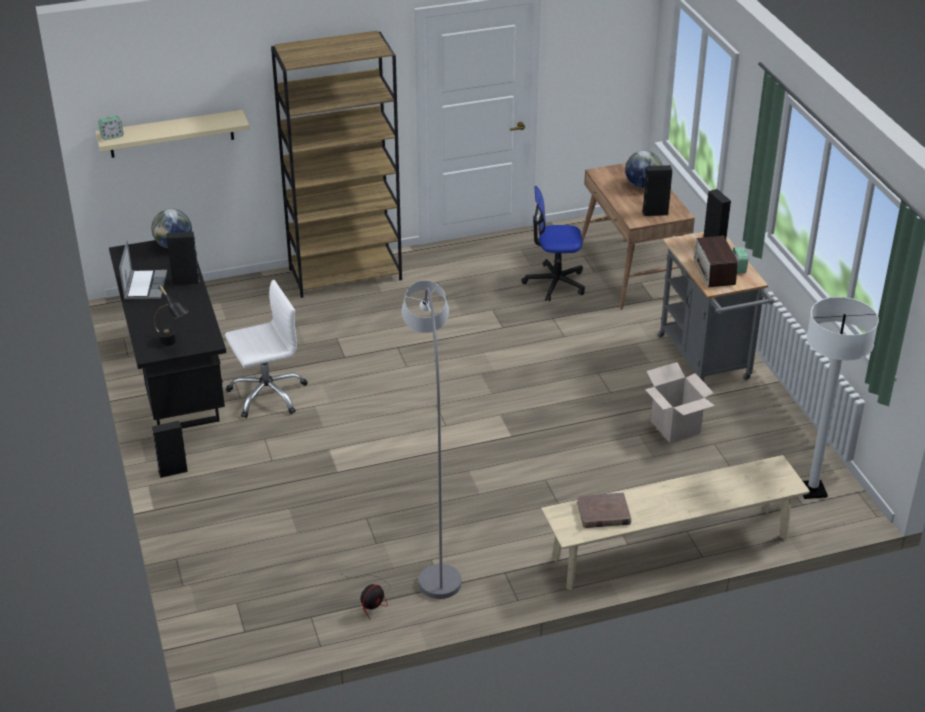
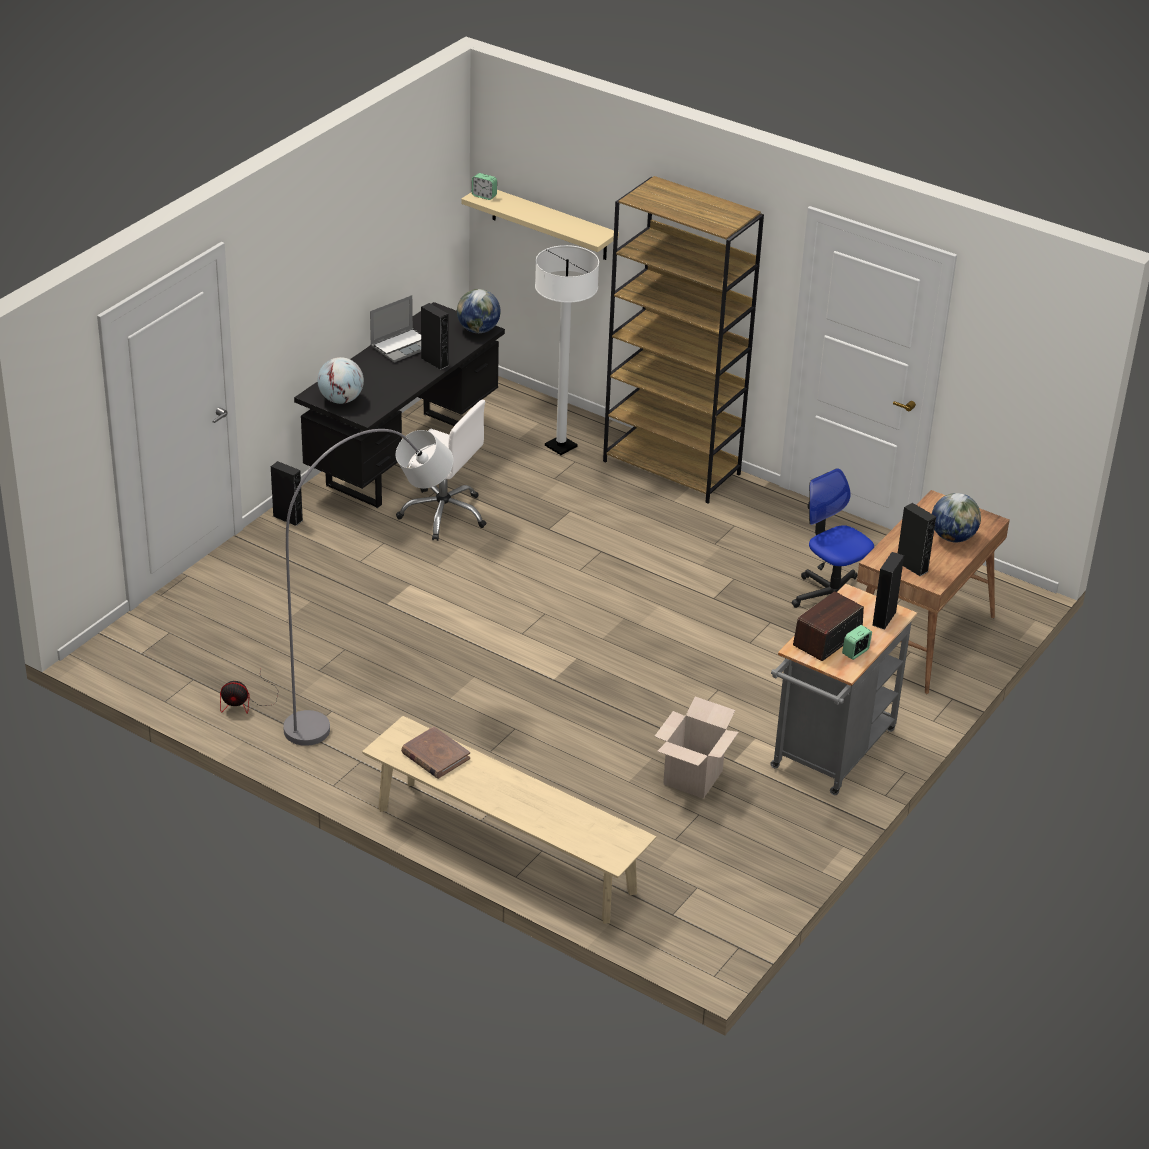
camera: 50 degrees right, 0 degrees up
(173, 344) = (341, 400): black table lamp -> globe
(812, 490) = (702, 913): white floor lamp -> white floor lamp (561, 446)

